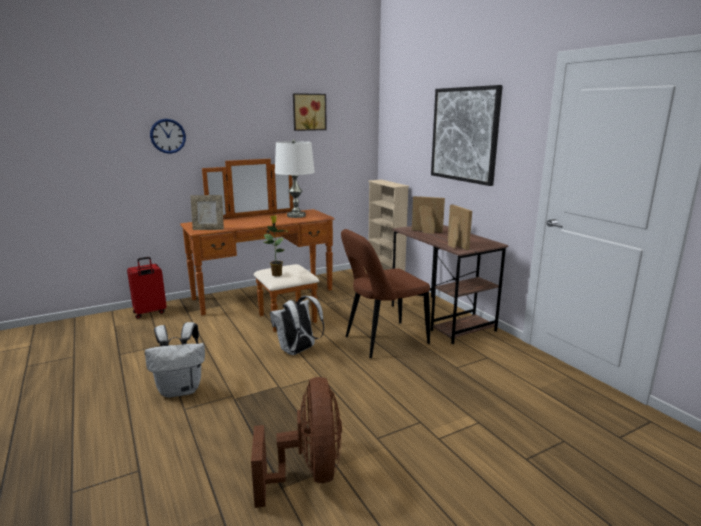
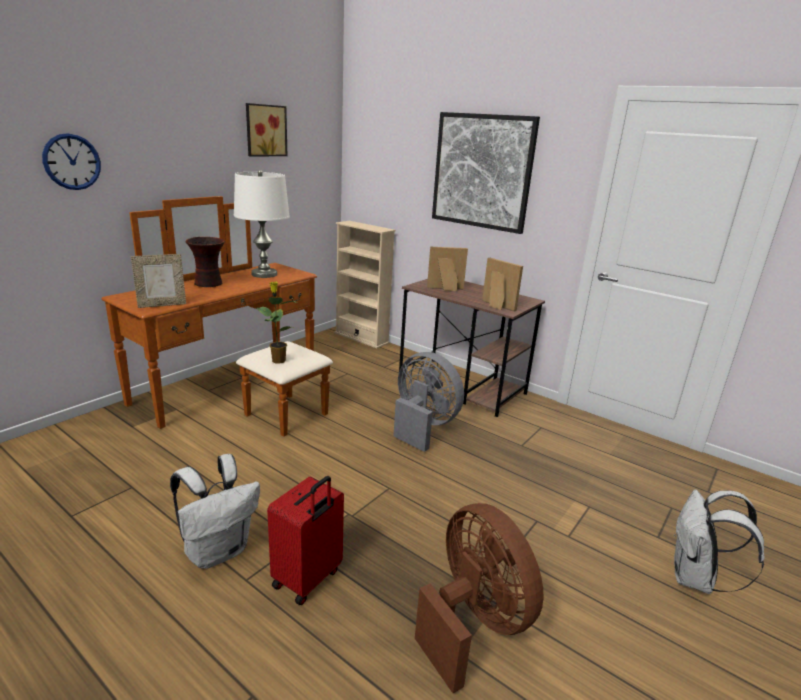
camera: 25 degrees left, 5 degrees up
(150, 313) = (71, 437): red suitcase -> red suitcase (308, 579)
(252, 219) = (209, 284): none -> vase
(297, 351) = (335, 459): white backpack -> white backpack (695, 579)
(382, 341) = (423, 426): brown chair -> grey fan

